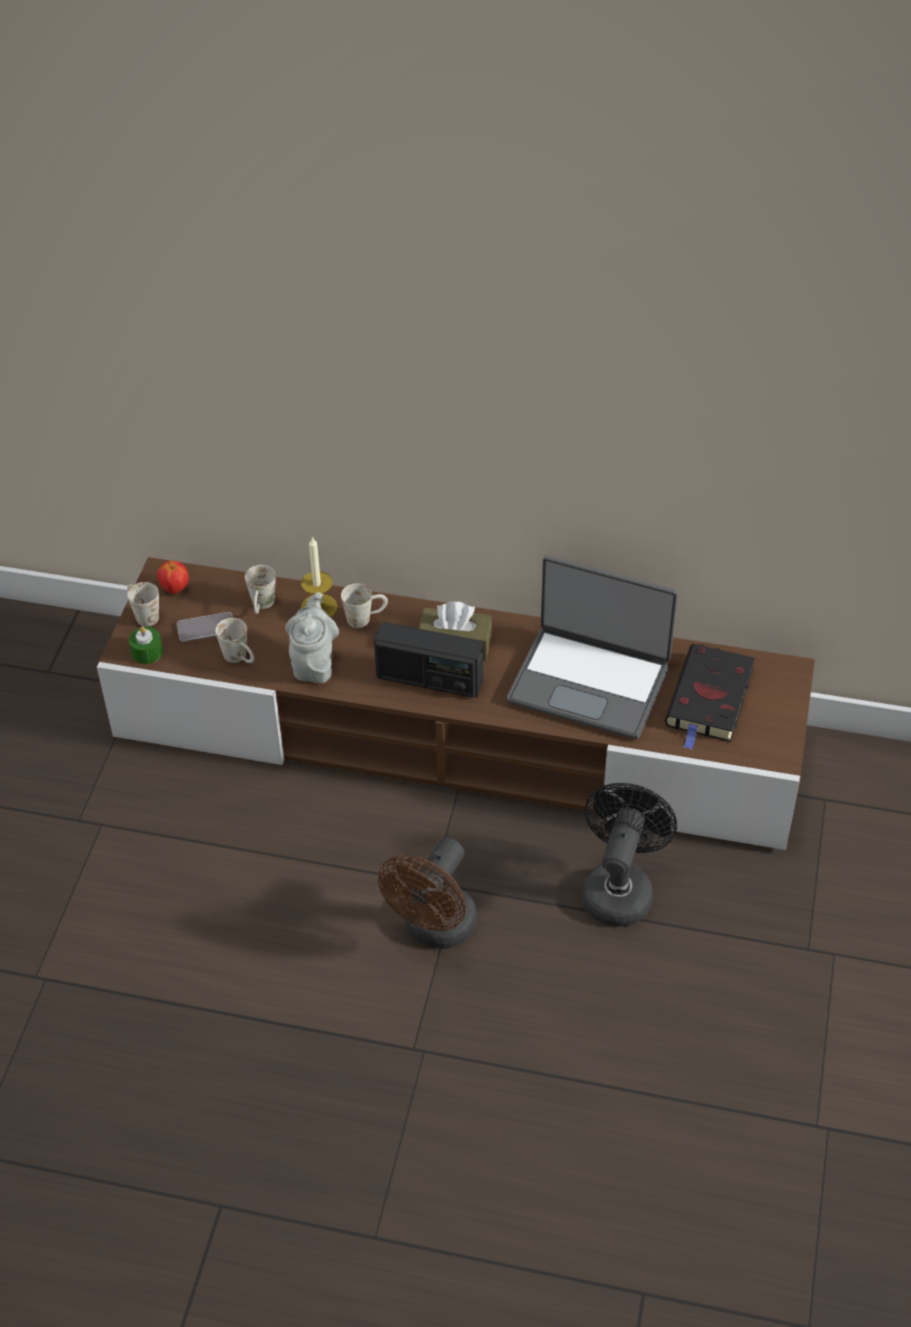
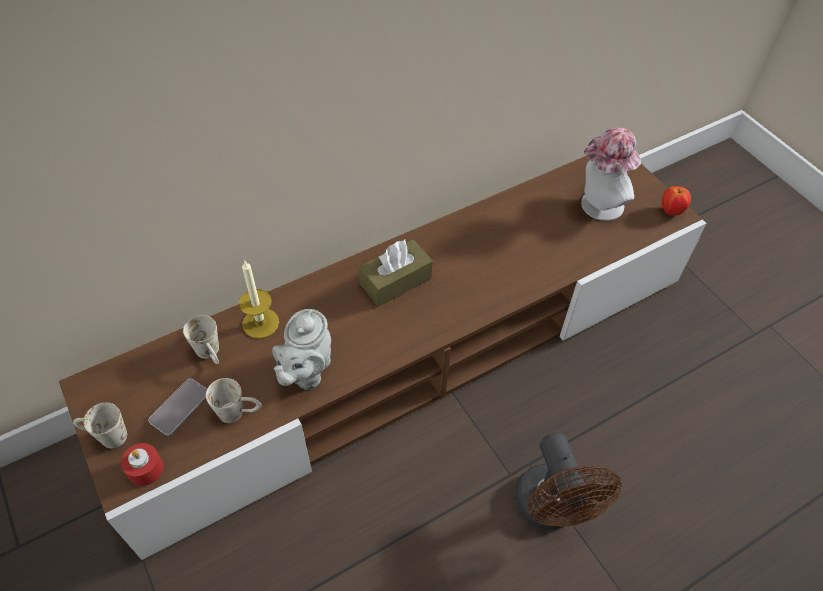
camera: 45 degrees left, 5 degrees up
(147, 652) = (145, 469): green candle -> red candle
(175, 589) = (115, 392): apple -> apple (671, 211)
(314, 663) = (306, 371): grey teapot -> grey teapot turned 120 degrees counterclockwise
(365, 618) = (307, 306): white mug -> none
(429, 679) = (408, 321): radio -> none
(590, 682) = (515, 245): laptop -> none
(619, 888) = (621, 379): black fan -> none
(709, 700) = (597, 207): black book -> hat

